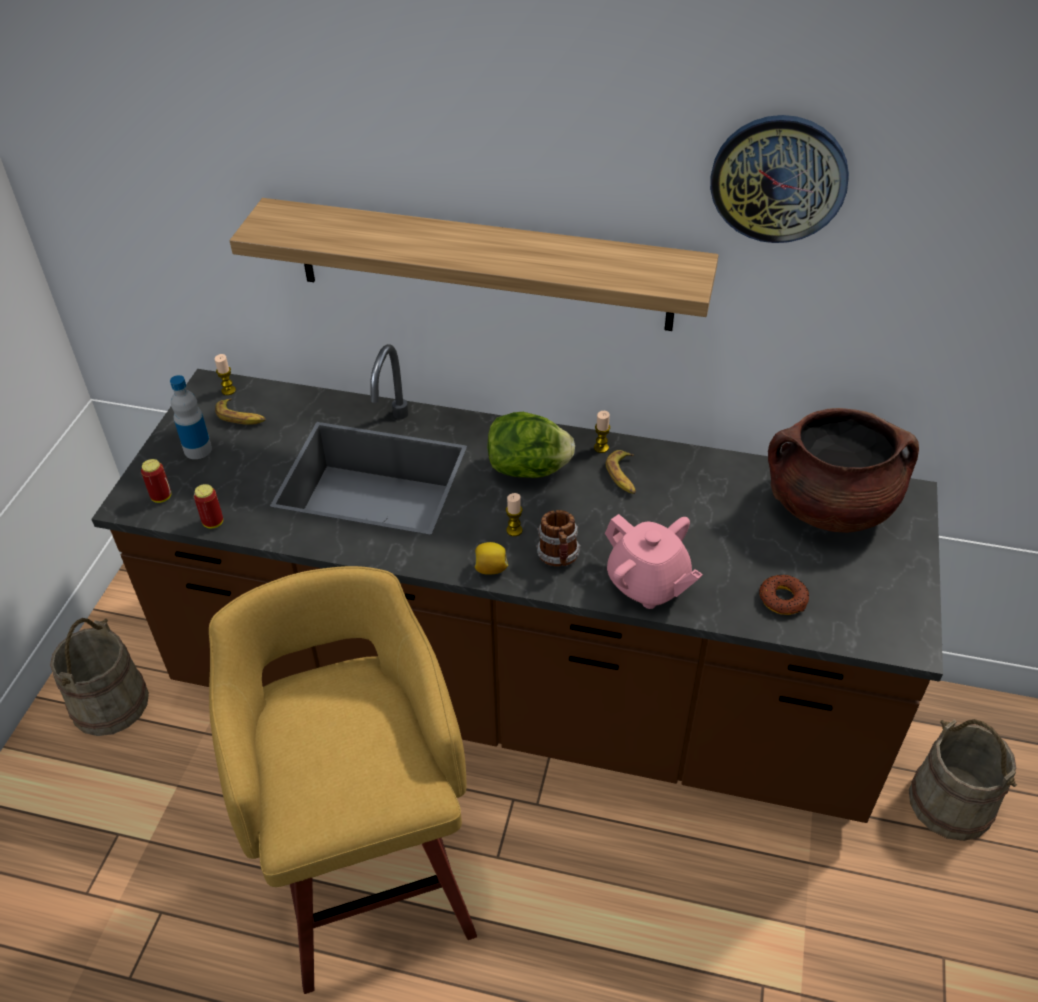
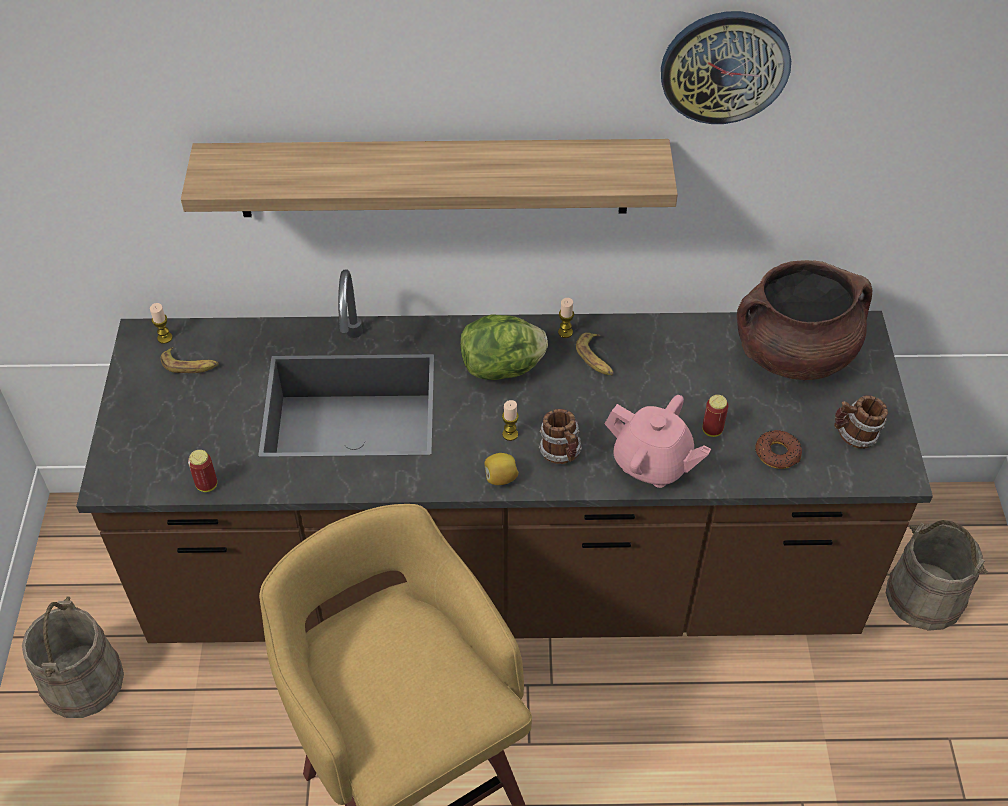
camera: 15 degrees left, 5 degrees up
(161, 497) = (141, 468): can -> can (712, 430)
(198, 449) = (158, 409): bottle -> none
(871, 598) = (854, 436): none -> mug

